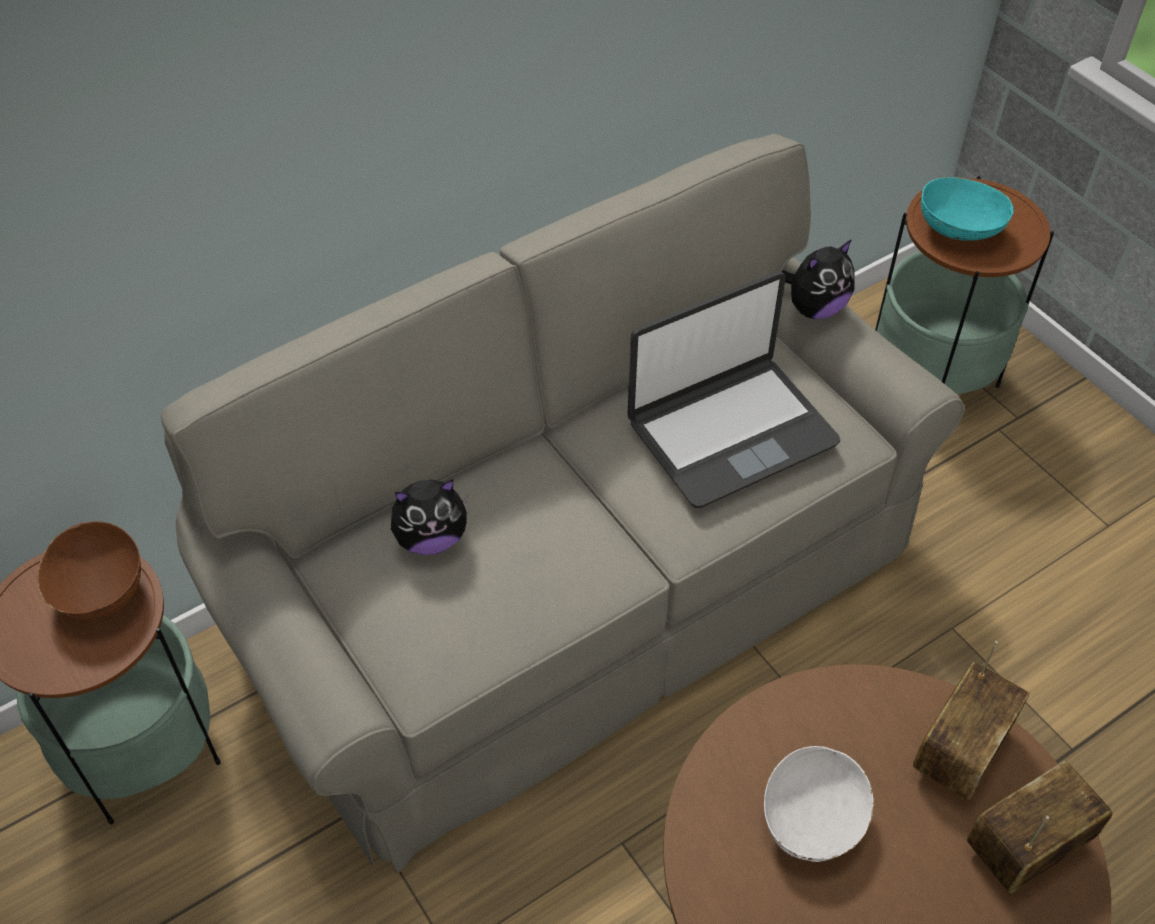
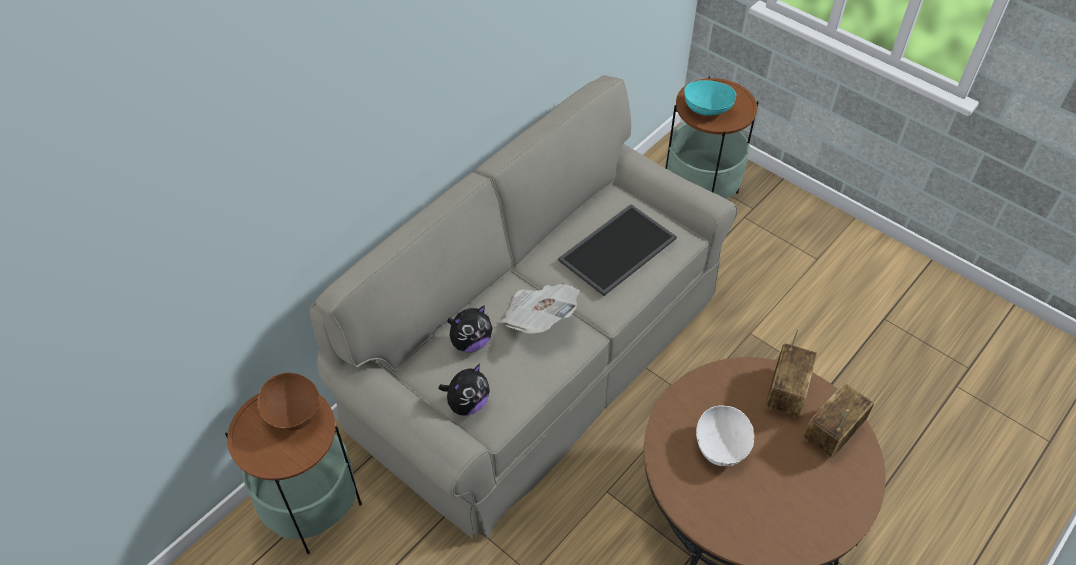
camera: 15 degrees left, 0 degrees up
(558, 523) = (539, 319): none -> newspaper
(730, 431) = (617, 248): laptop -> tray
(815, 308) = (642, 169): plush toy -> plush toy (467, 404)

